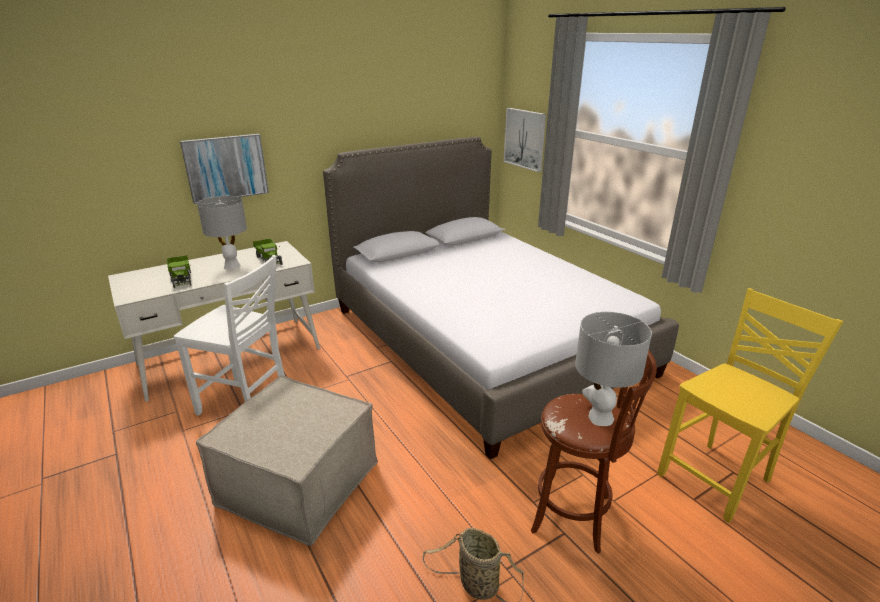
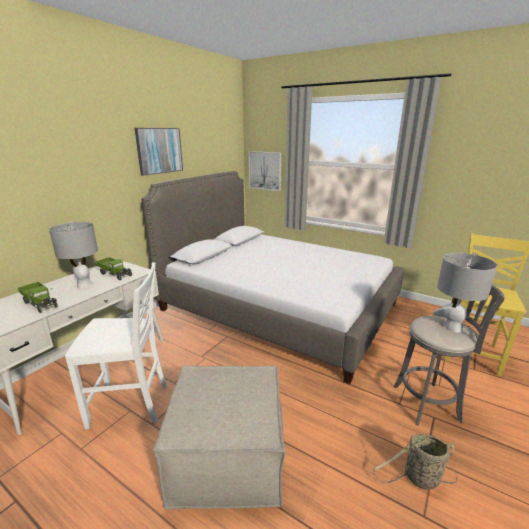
camera: 25 degrees left, 5 degrees down
(226, 167) = (62, 199): picture -> picture (159, 150)
(576, 515) = (429, 403): brown stool -> grey stool

